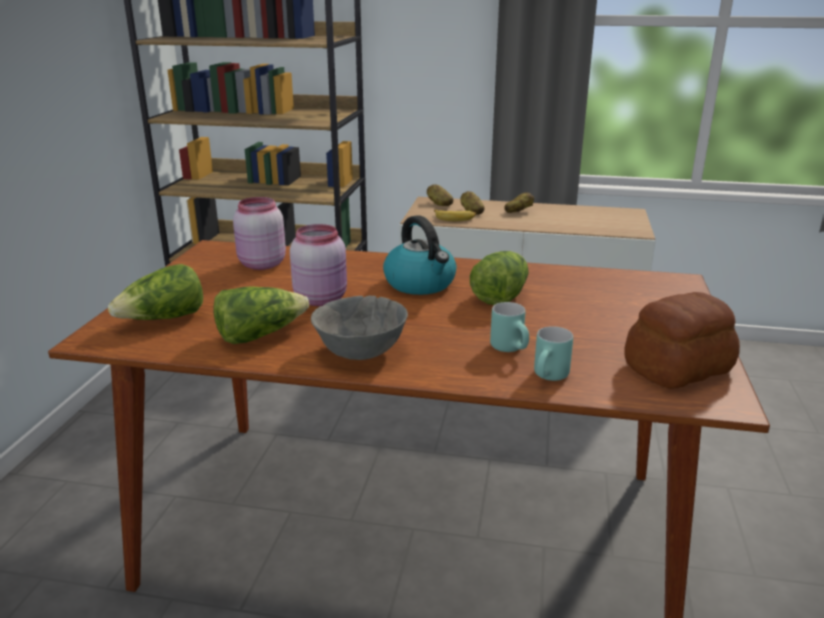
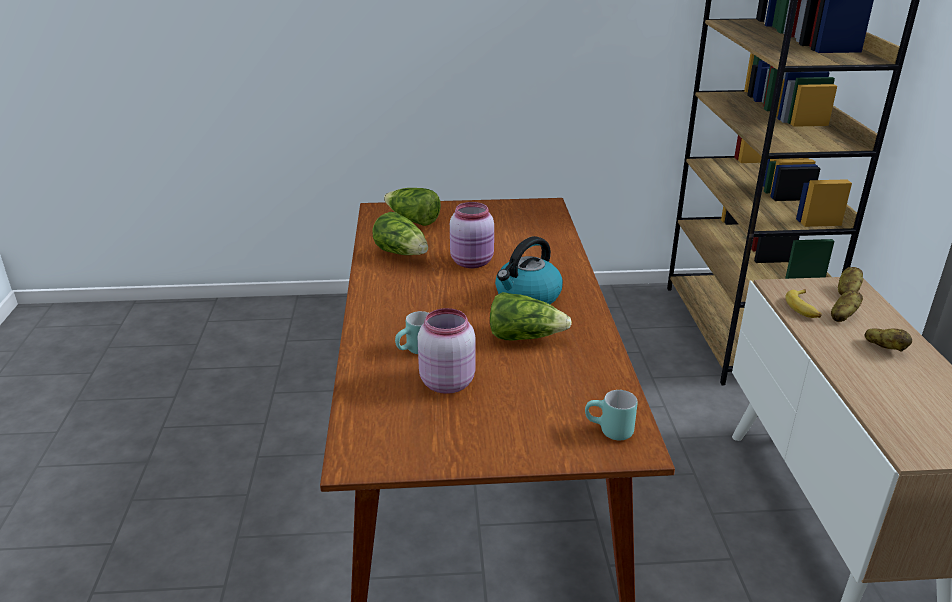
camera: 75 degrees right, 5 degrees up
(260, 264) = (525, 228): pink jar -> pink jar (446, 382)
(360, 352) = (389, 291): grey bowl -> none
(550, 378) = (372, 372): turquoise mug -> turquoise mug (609, 432)
(679, 368) = (408, 438): bread -> none

